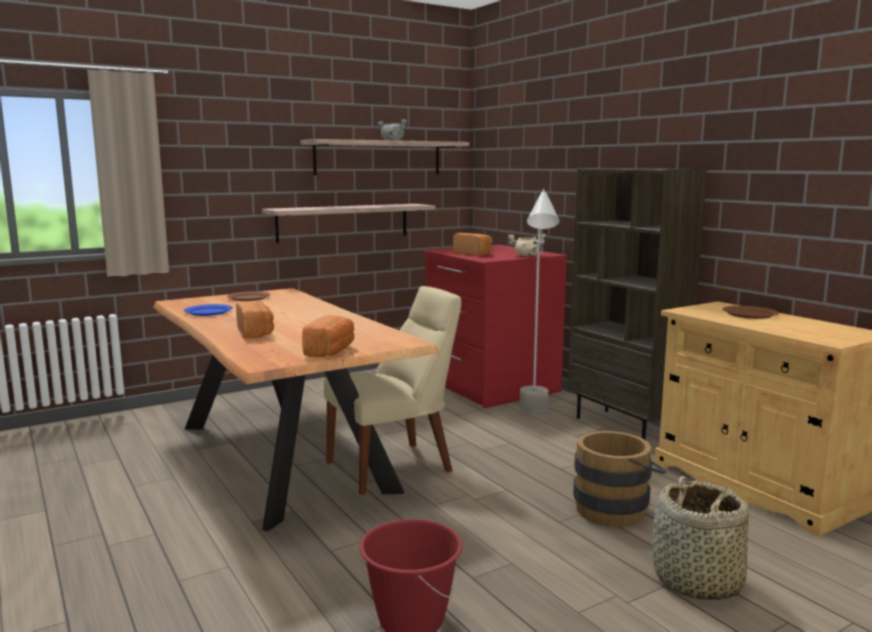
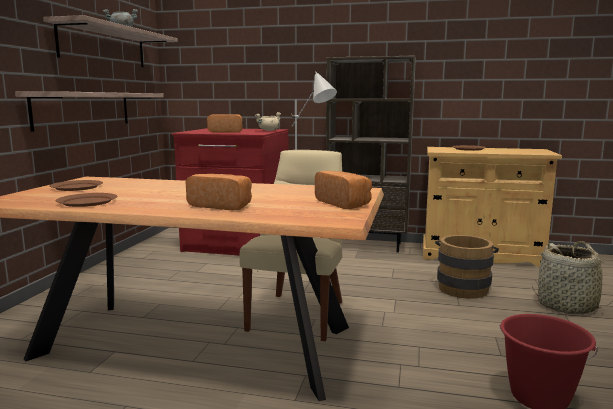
camera: 45 degrees left, 0 degrees up
(208, 312) = (87, 202): blue plate -> brown plate

